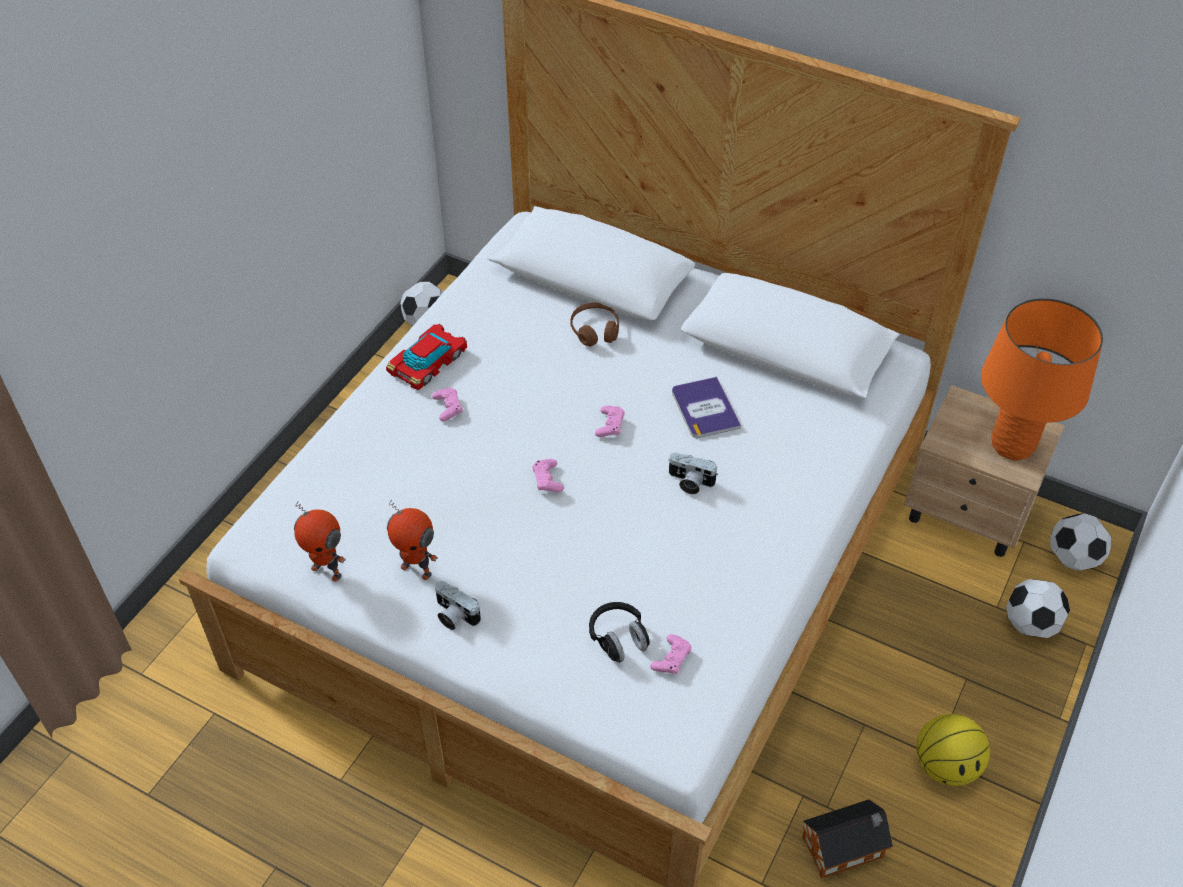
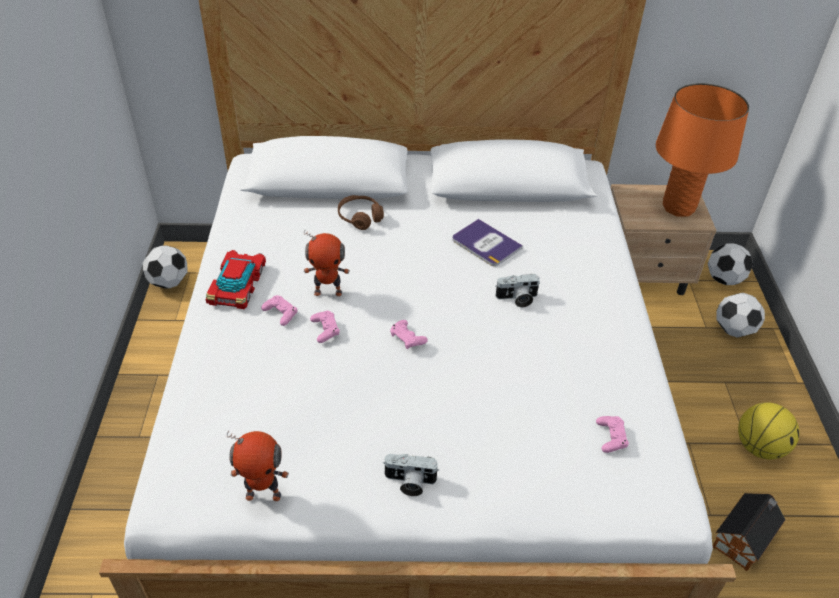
camera: 30 degrees left, 5 degrees down
(417, 569) = (348, 456): toy robot -> toy robot (328, 291)
(610, 425) = (424, 280): pink game controller -> pink game controller (325, 329)
(618, 639) = (559, 440): black headphones -> none

